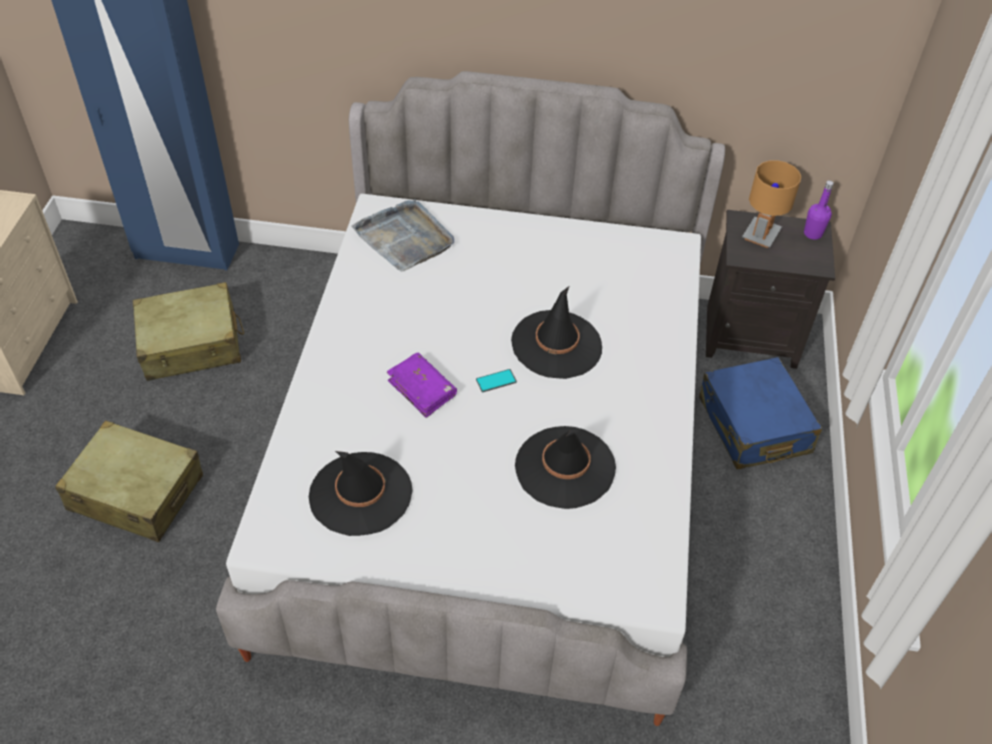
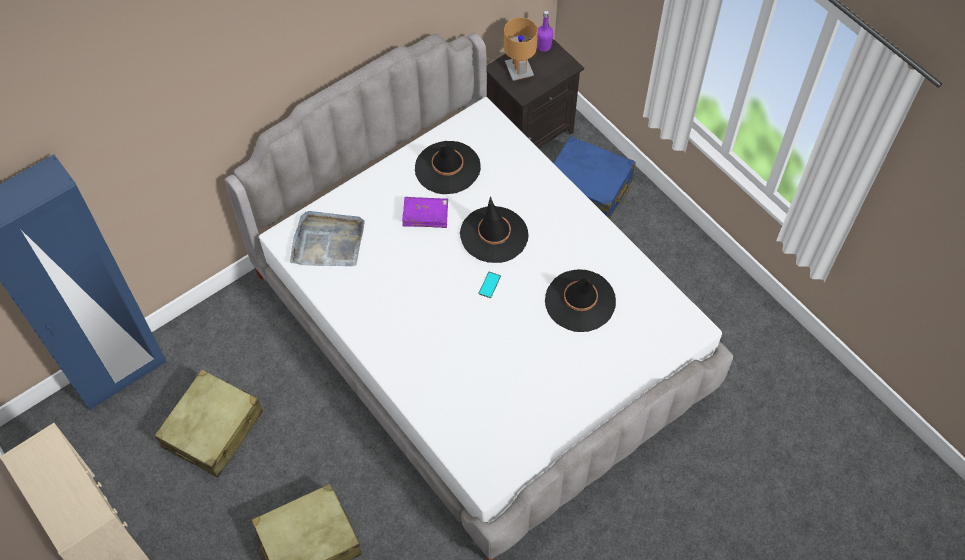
camera: 45 degrees left, 10 degrees up
(360, 494) = (501, 411): black hat -> black hat (447, 168)
(422, 390) = (458, 326): purple book -> purple book (425, 215)

